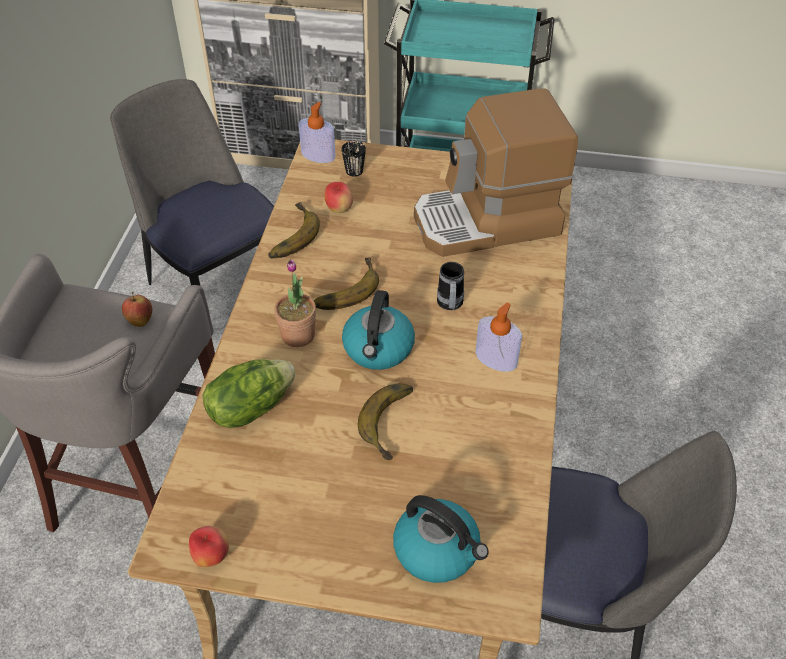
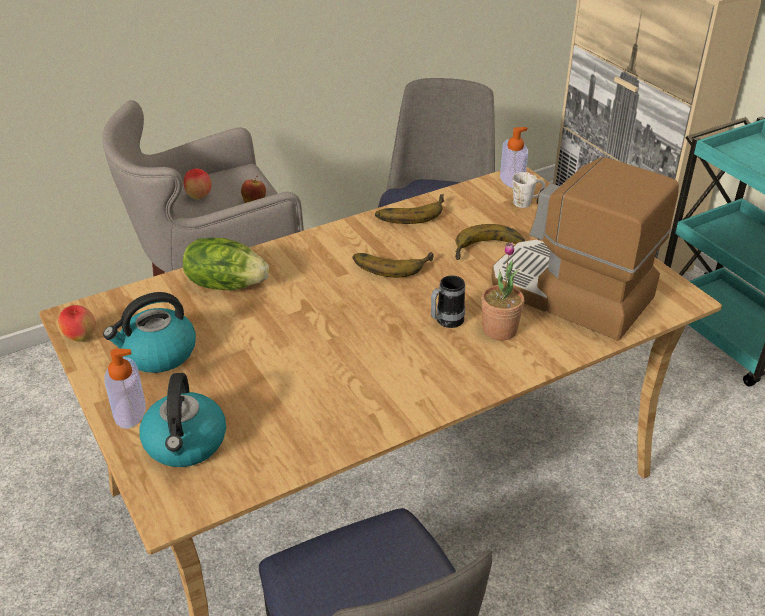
camera: 50 degrees right, 10 degrees down
(298, 335) = (318, 268): potted plant -> potted plant (499, 330)
(339, 209) = (470, 218): apple -> apple (199, 197)
(356, 167) = (527, 202): black mug -> white mug
(378, 349) = (352, 311): kettle -> kettle (158, 354)
(394, 423) = (288, 357): banana -> banana (489, 250)
(496, 359) = (419, 376): soap dispenser -> soap dispenser (129, 411)

